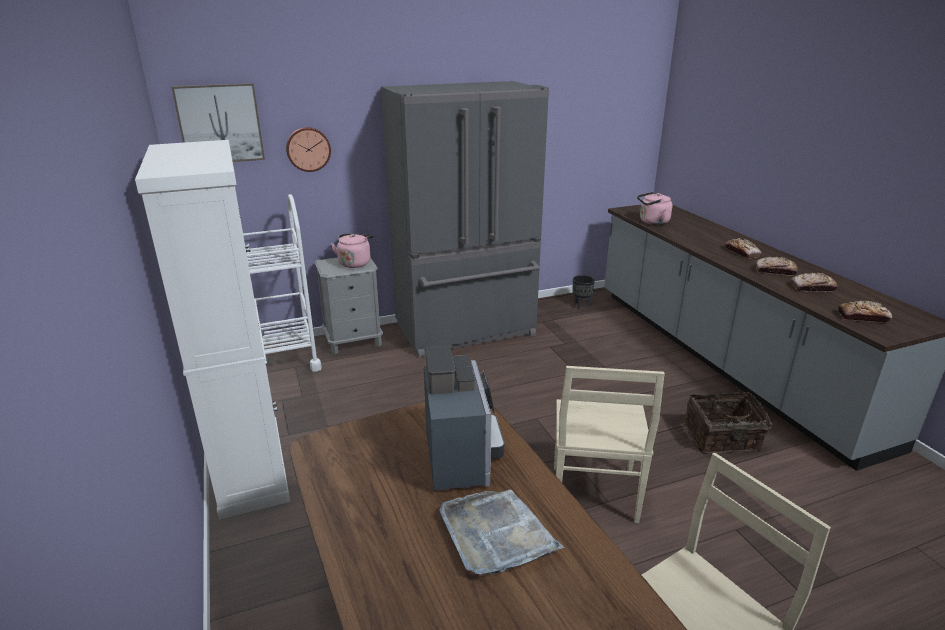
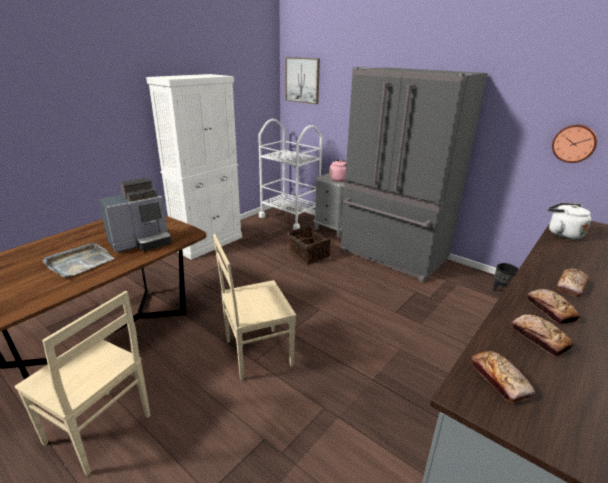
camera: 60 degrees right, 0 degrees up
(308, 149) = (339, 102): wall clock -> wall clock (574, 143)
(652, 222) = (562, 234): pink kettle -> white kettle
(722, 439) = (384, 414): basket -> basket (308, 254)

